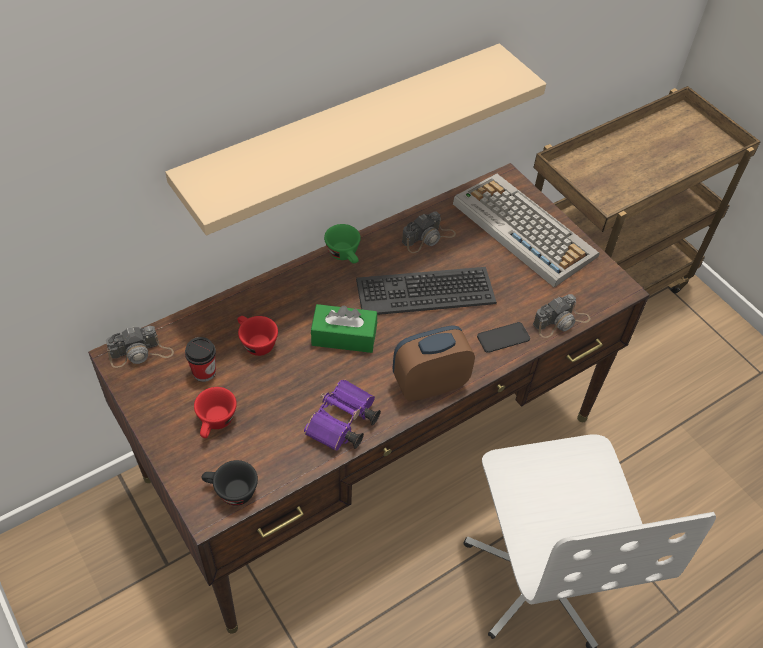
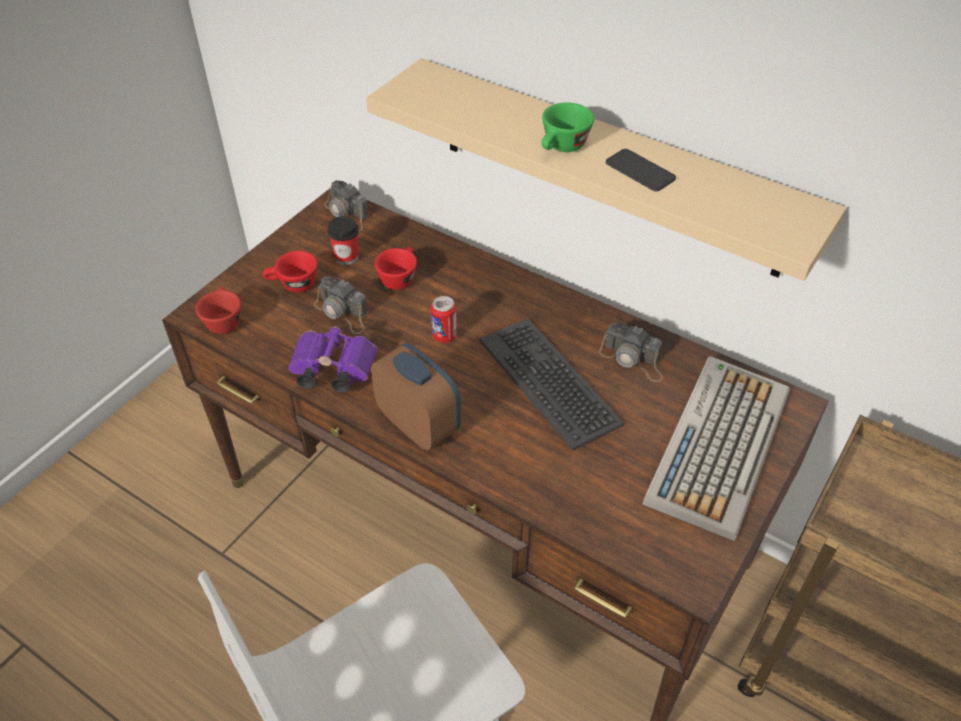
camera: 70 degrees right, 5 degrees down
(231, 491) = (223, 320): black cup -> red cup
(344, 336) = (444, 336): green tissue box -> can
(345, 255) = (555, 301): green cup -> green cup (562, 148)
(503, 338) = (525, 473): phone -> phone (640, 171)
(561, 321) = (588, 527): camera -> camera (342, 312)

